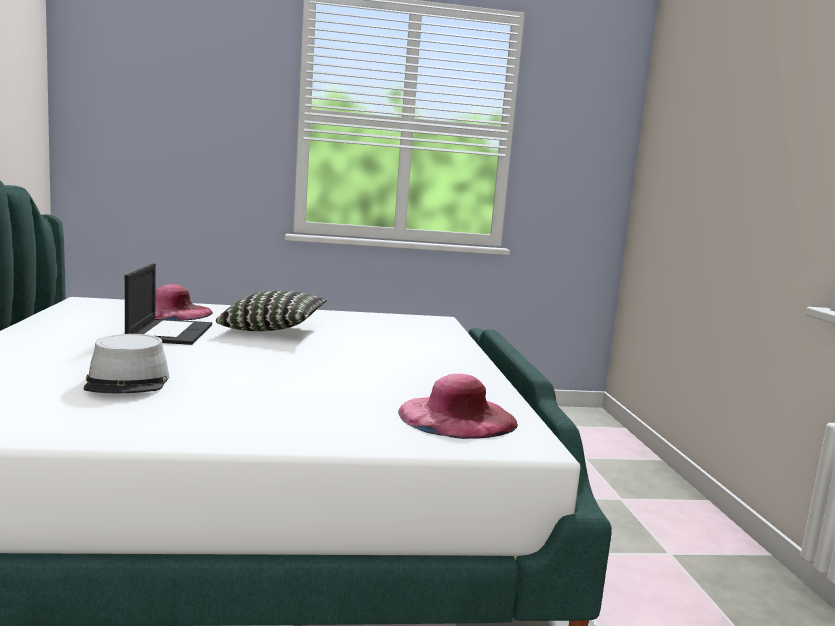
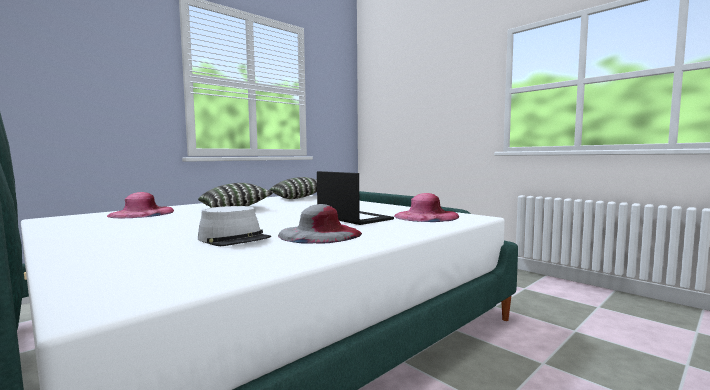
camera: 35 degrees left, 5 degrees down
(170, 332) = (176, 219): laptop -> laptop (353, 218)
(221, 403) = (320, 233): none -> grey hat
(415, 325) = (298, 198): none -> pillow

